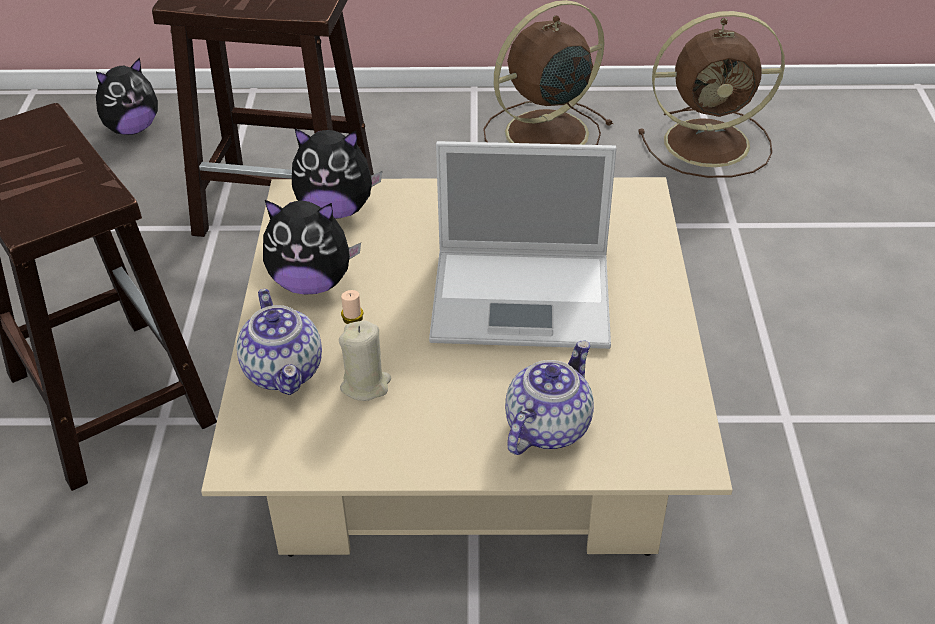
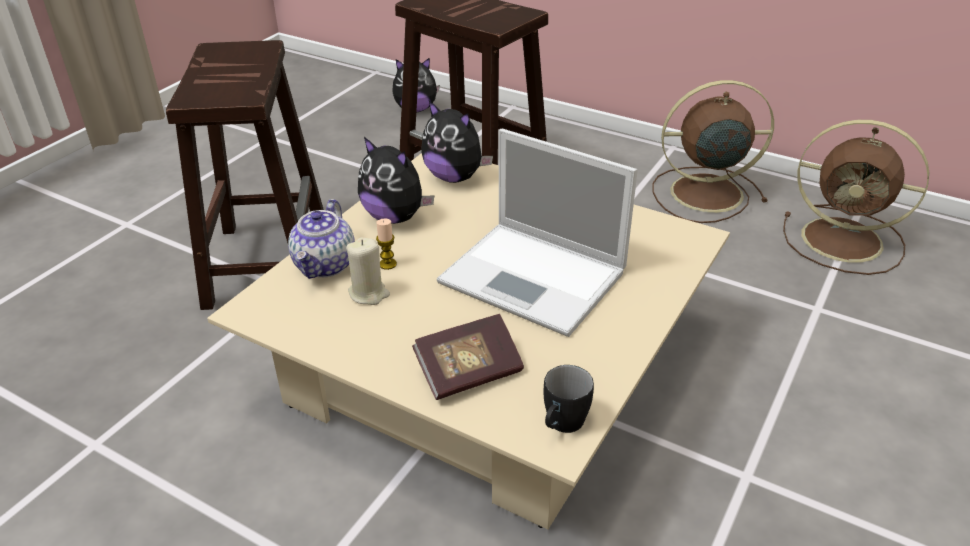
camera: 30 degrees right, 5 degrees down
(547, 426) = (469, 372): teapot -> book
(678, 441) = (562, 425): none -> black mug

